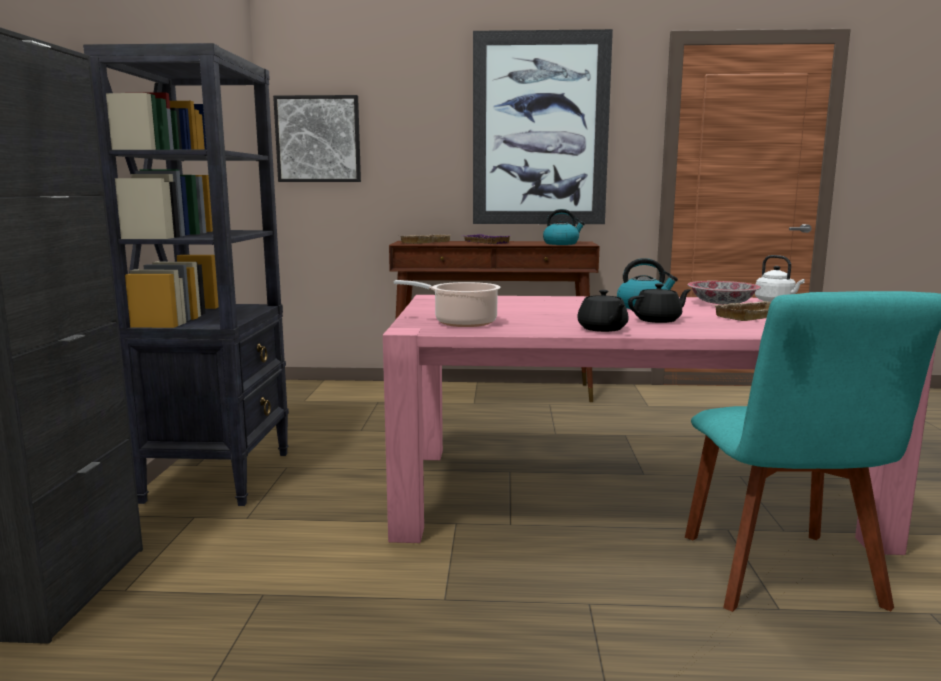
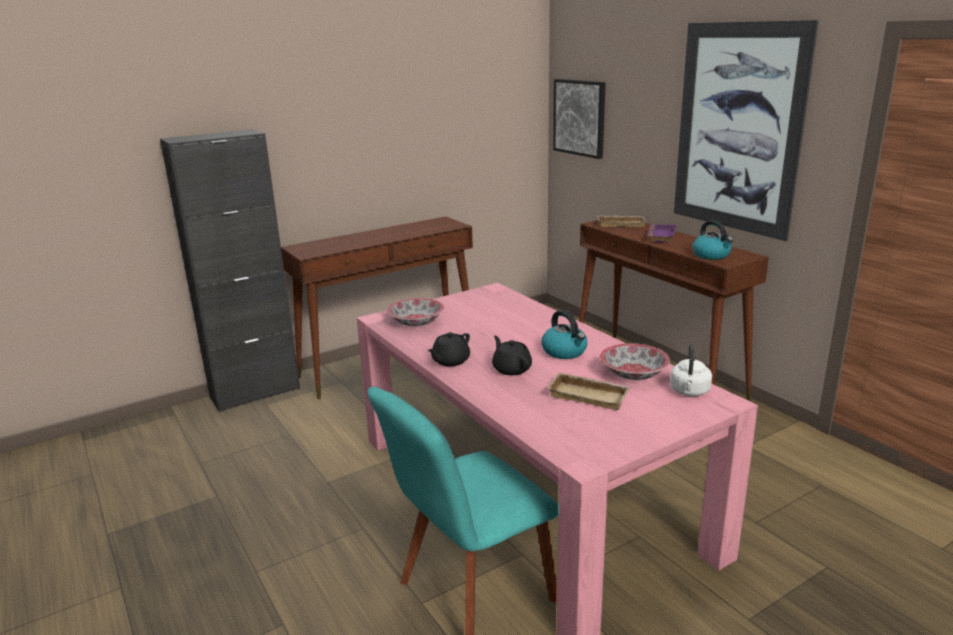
camera: 55 degrees right, 10 degrees up
(220, 476) = (390, 363): black bookcase -> brown console table
(461, 322) = (416, 322): cooking pot -> bowl
(658, 320) = (511, 369): black teapot -> black teapot turned 150 degrees counterclockwise

